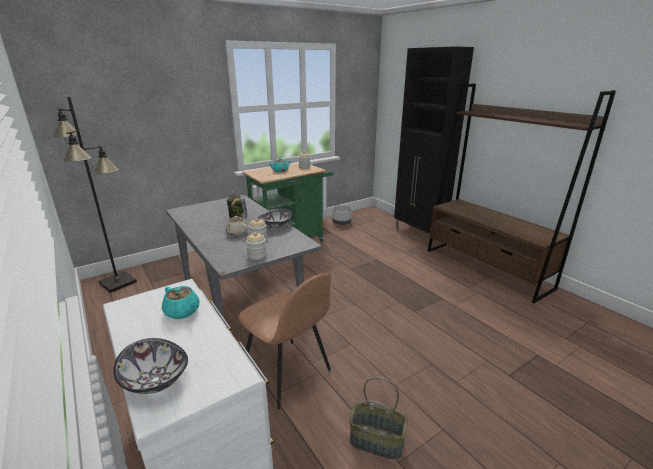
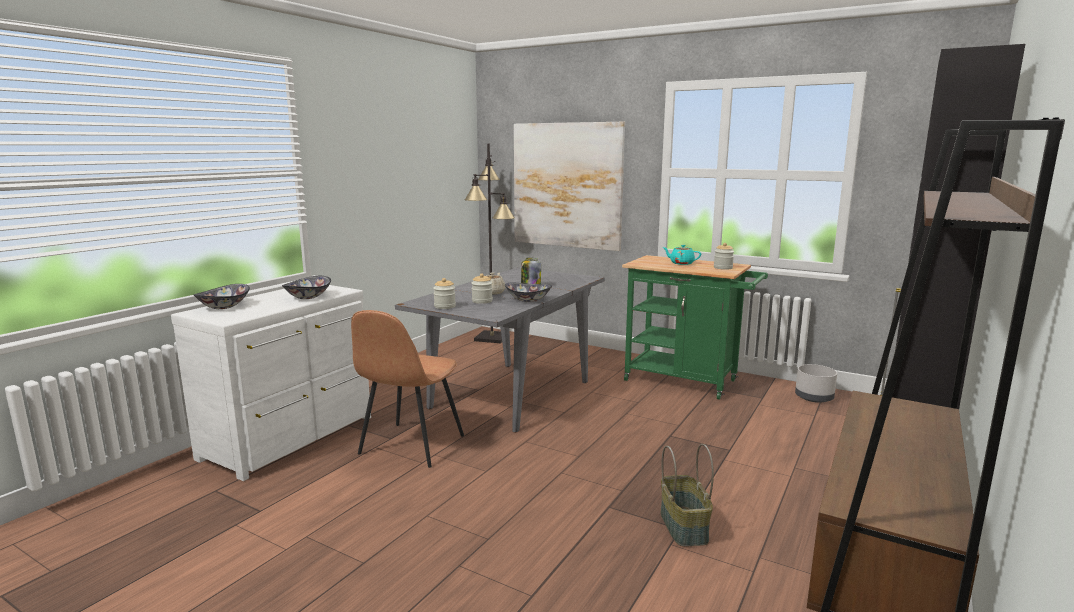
camera: 65 degrees right, 10 degrees down
(152, 129) = (567, 185): none -> picture
(182, 312) = (307, 297): turquoise teapot -> bowl
(377, 441) = (332, 517): basket -> basket (684, 527)

